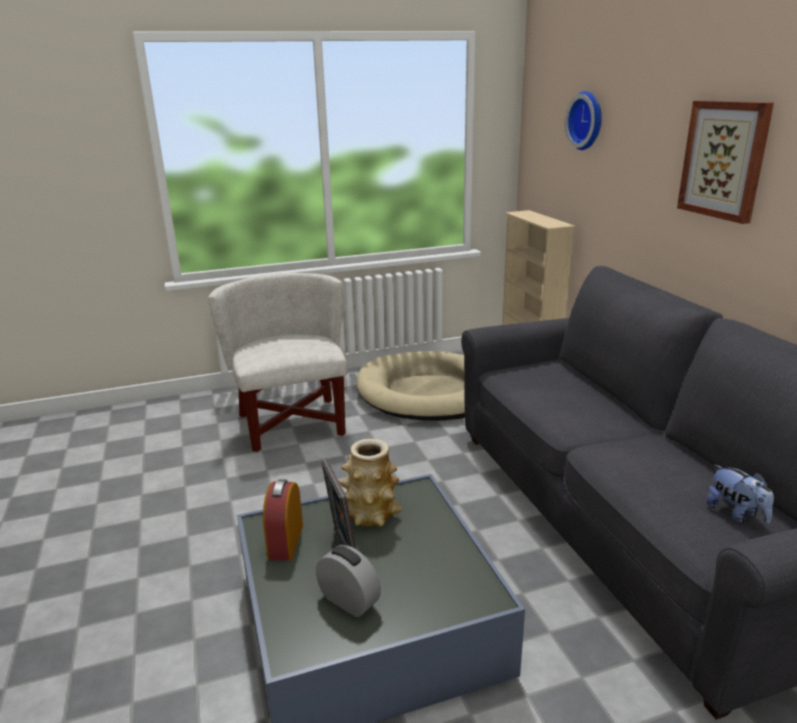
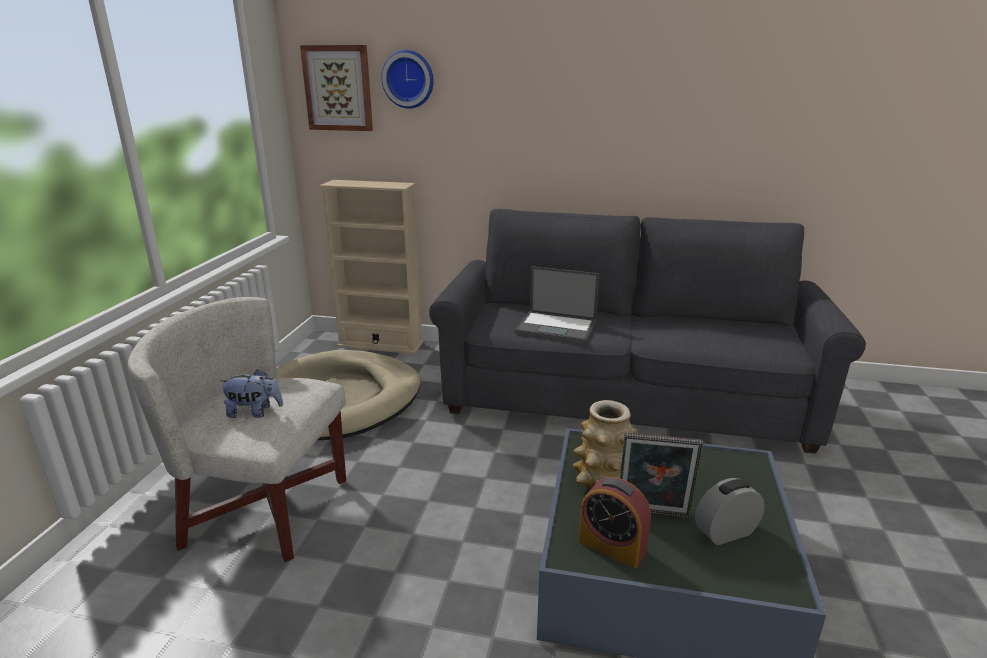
camera: 60 degrees left, 0 degrees up
(555, 400) = (557, 327): none -> laptop
(724, 160) = (589, 102): picture -> picture (338, 88)
(736, 513) = (748, 333): plush toy -> plush toy (254, 412)

